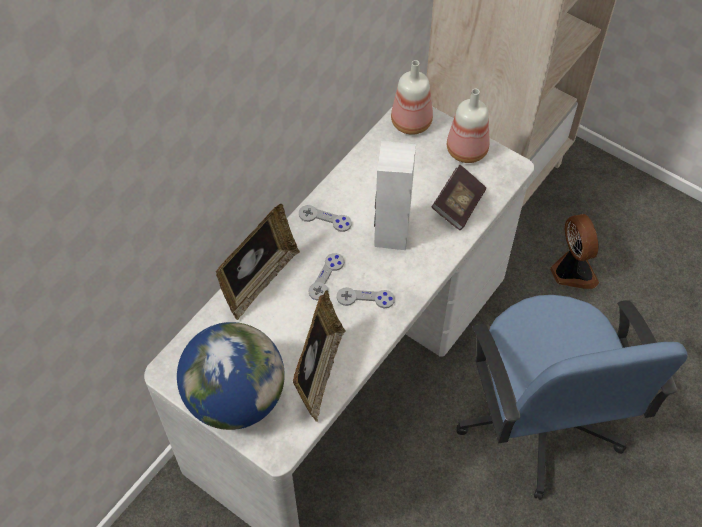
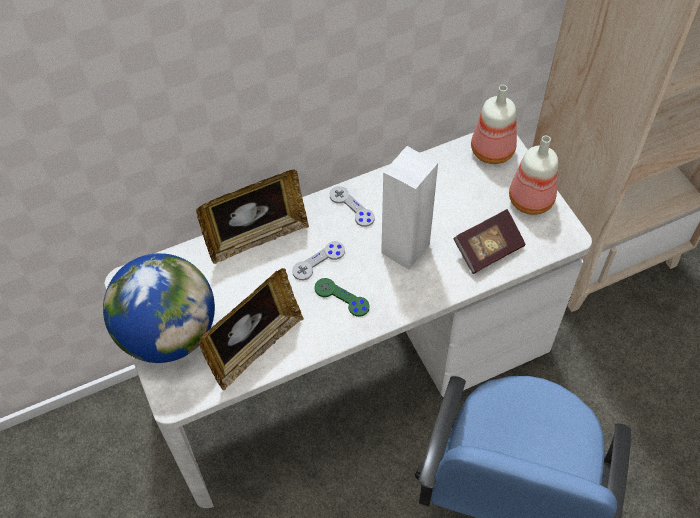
camera: 30 degrees right, 0 degrees up
(365, 298) = (341, 298): grey game controller -> green game controller
(571, 271) = (624, 376): fan -> none

